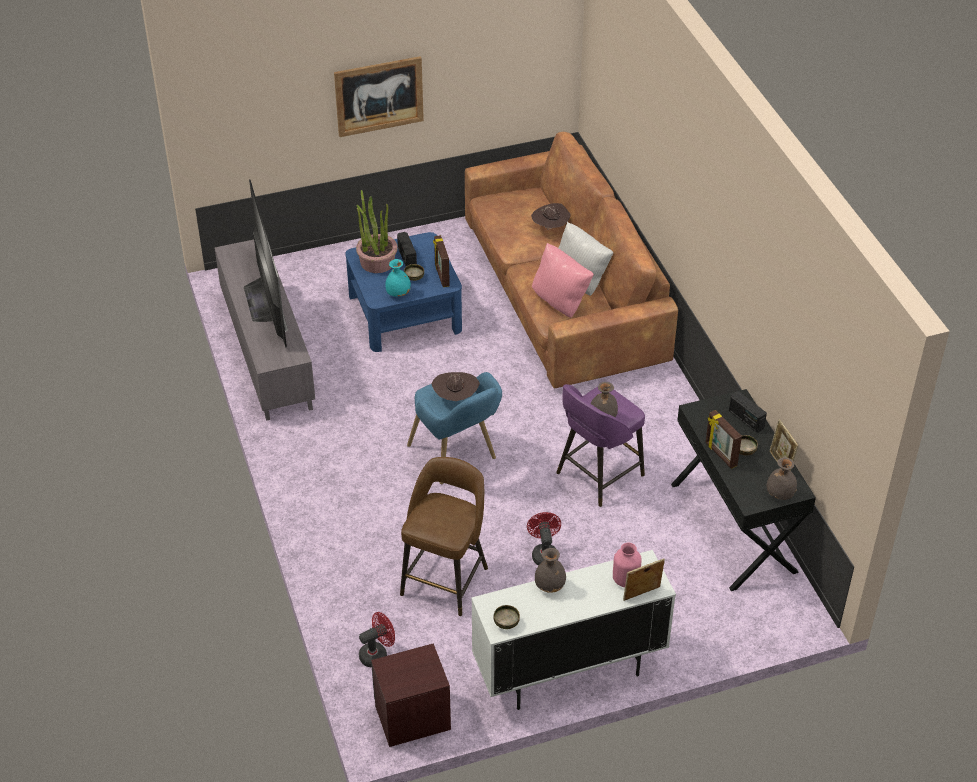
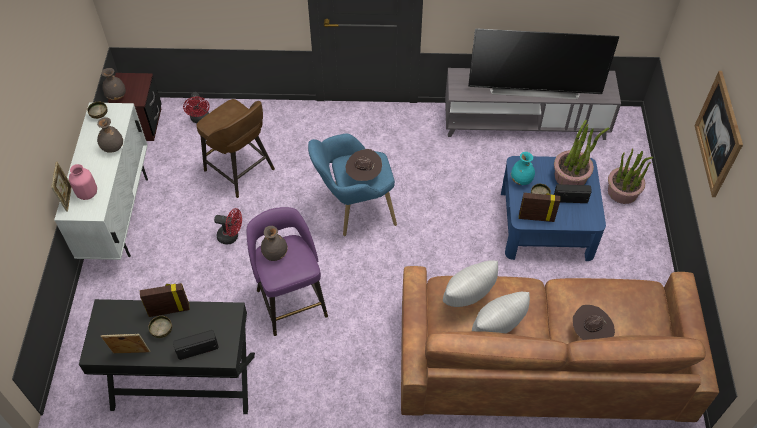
camera: 110 degrees right, 10 degrees up
(338, 267) = (623, 192): none -> potted plant
(561, 303) = (468, 301): pink pillow -> white pillow
(779, 494) = (99, 336): grey vase -> grey vase (117, 96)

